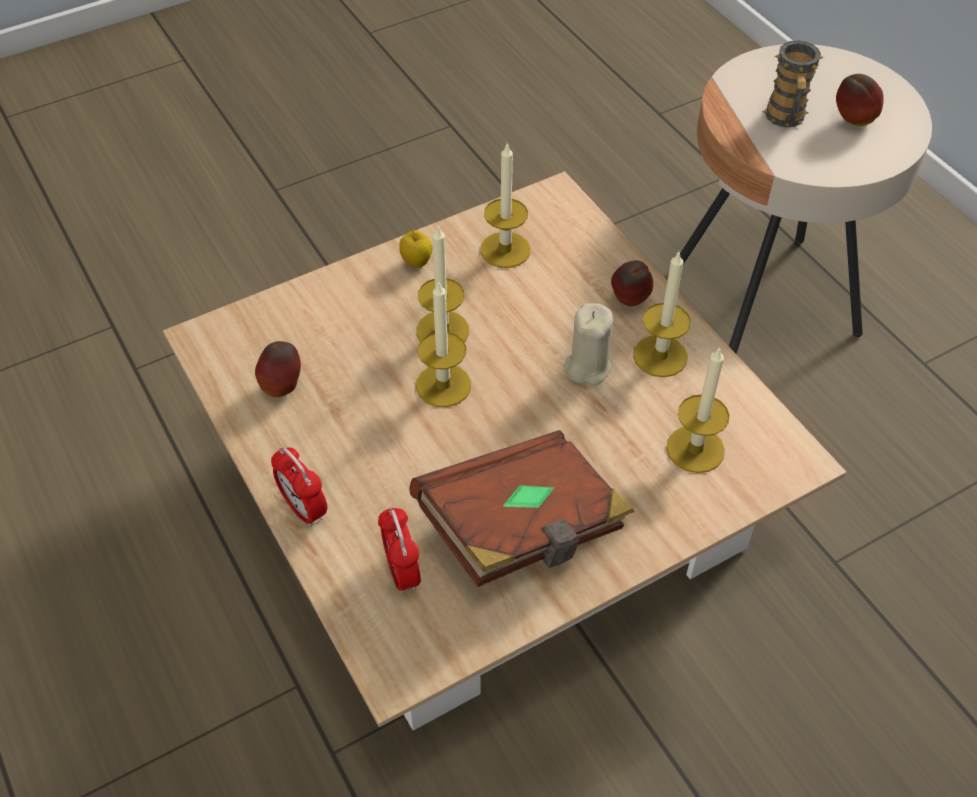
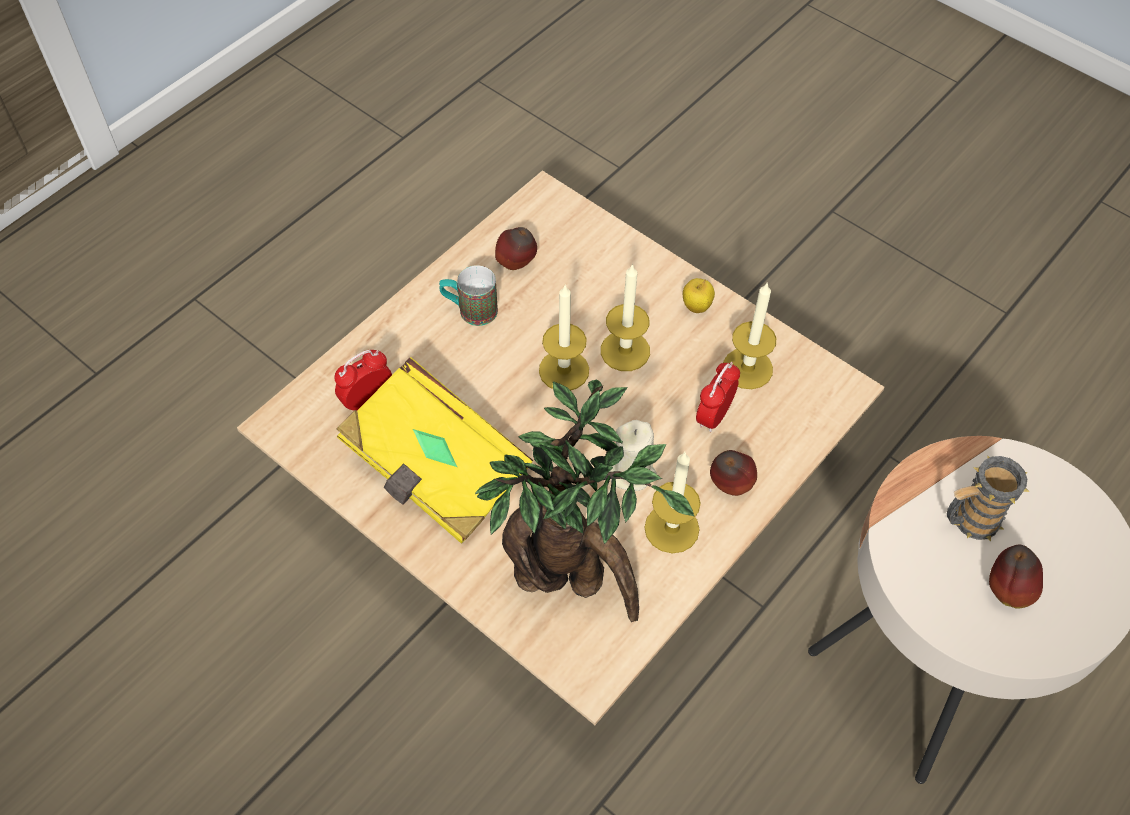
camera: 70 degrees right, 5 degrees up
(304, 509) = (404, 319): alarm clock -> alarm clock (714, 416)
(324, 445) = (469, 310): none -> mug
(523, 528) = (436, 470): brown book -> yellow book
(695, 449) = (570, 582): candle -> potted plant

